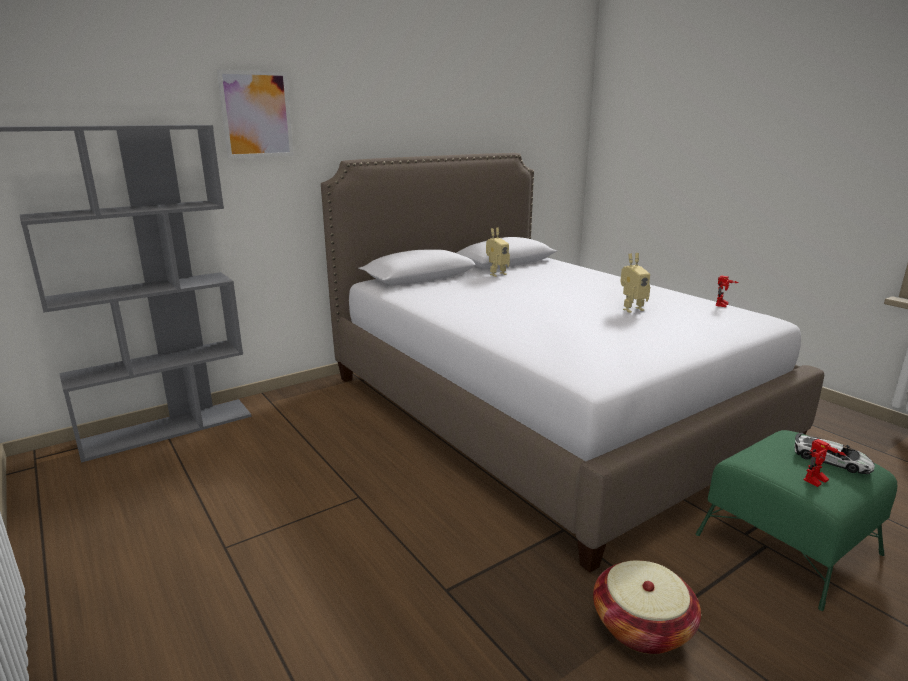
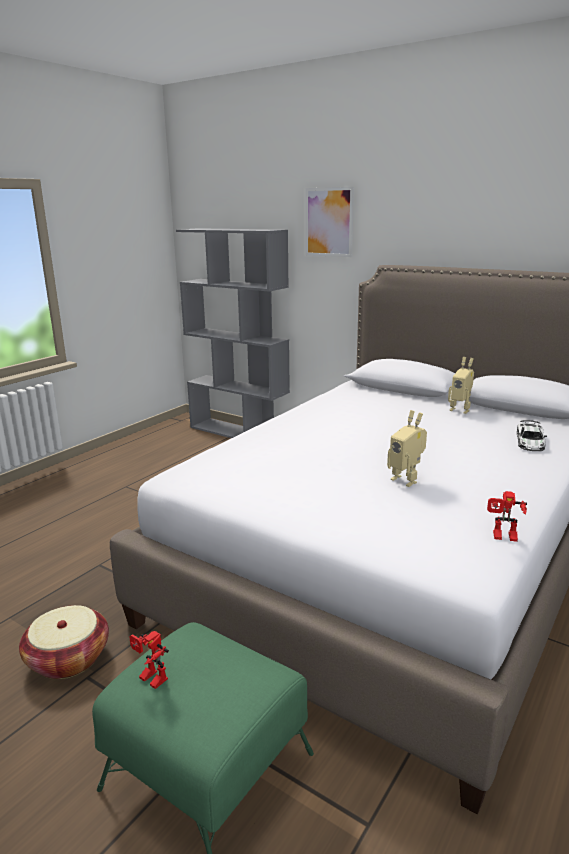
camera: 70 degrees right, 0 degrees up
(831, 460) = (207, 698): toy car -> toy car (530, 441)

